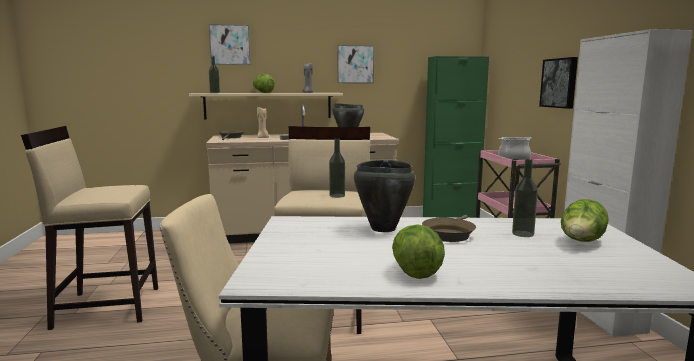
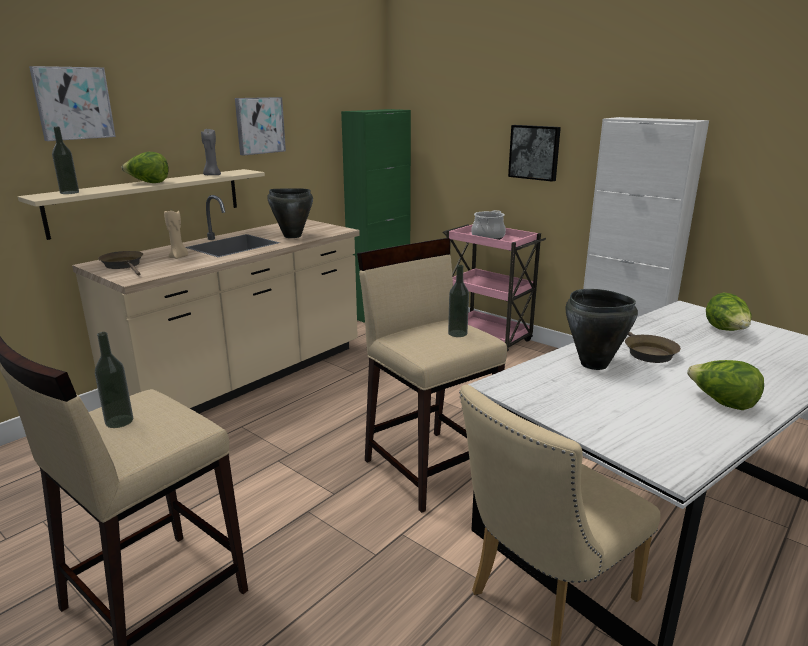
camera: 40 degrees left, 10 degrees up
(523, 234) = (682, 334): bottle -> bottle (119, 421)

